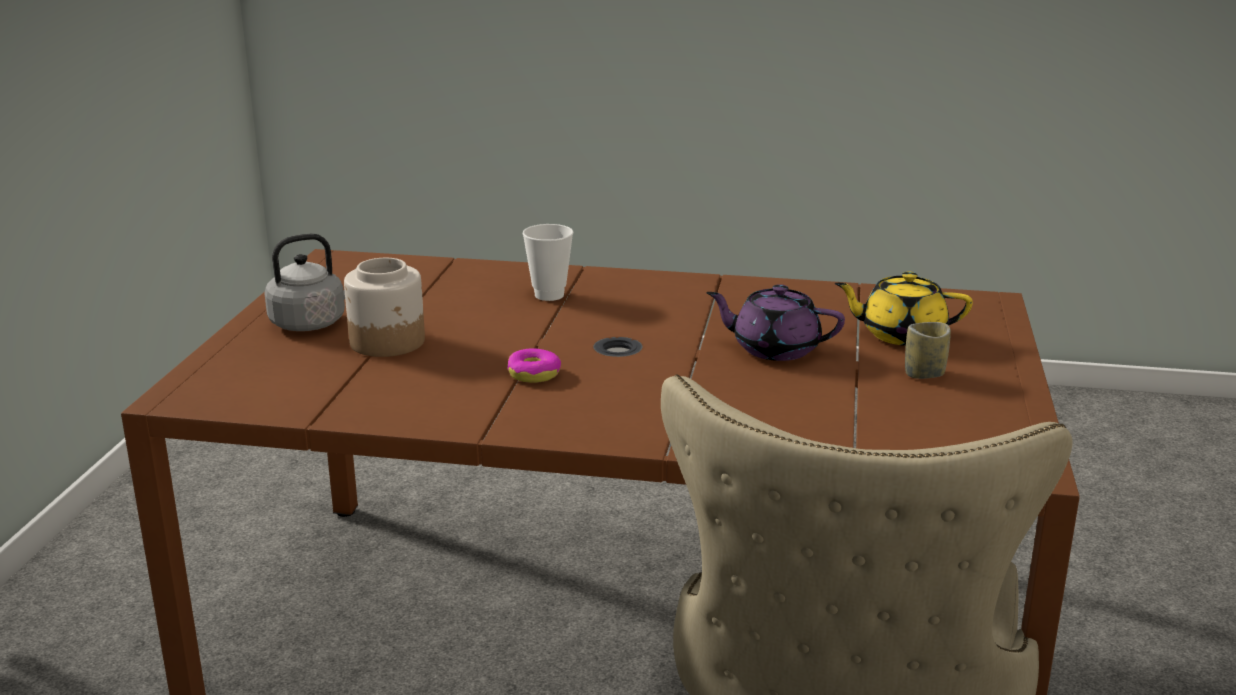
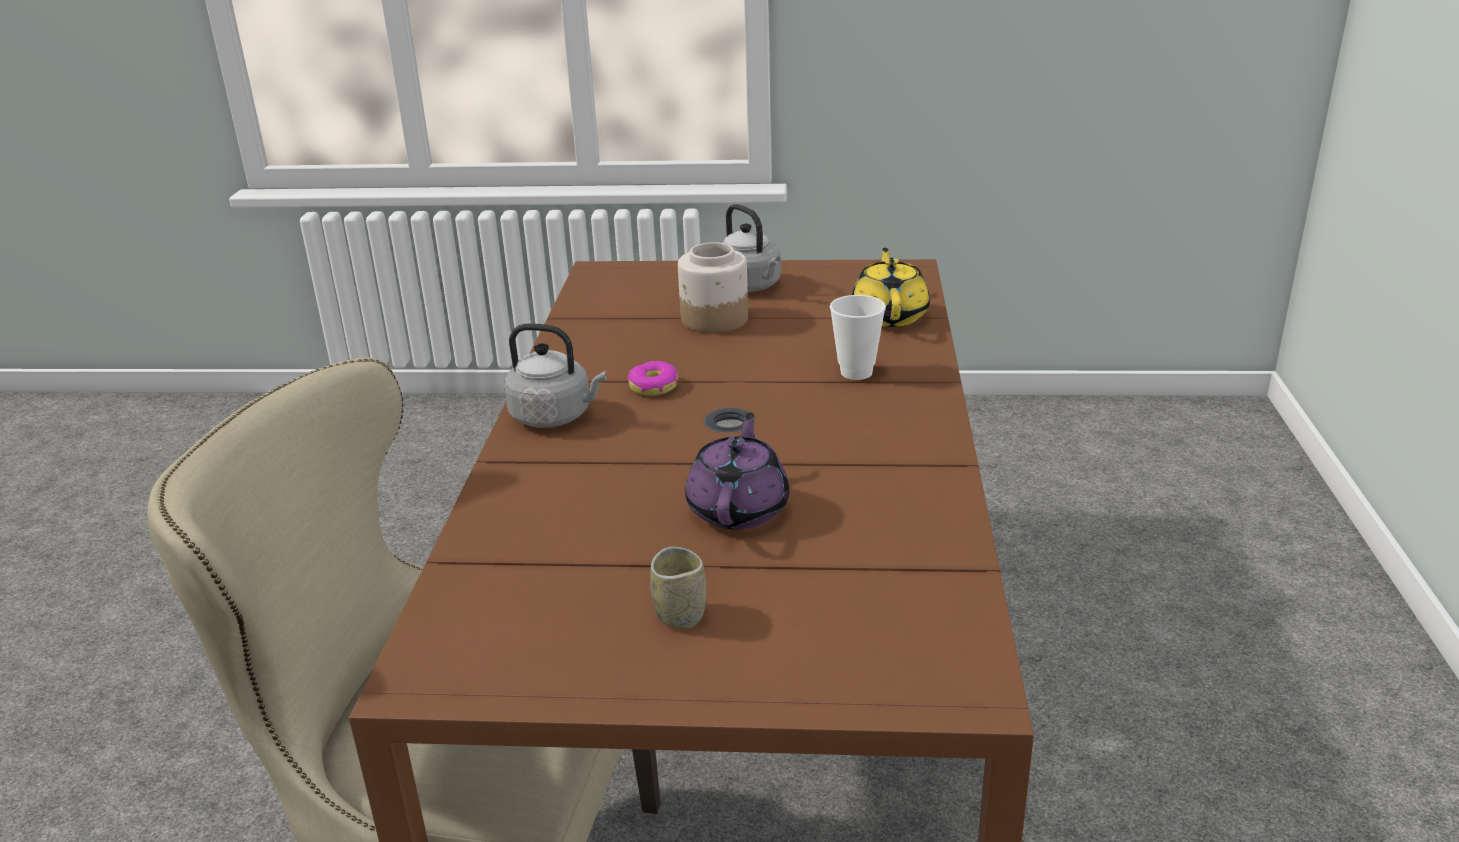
camera: 85 degrees right, 5 degrees up
(581, 420) = (555, 416): none -> grey kettle
(901, 334) = (807, 601): yellow teapot -> yellow teapot (890, 315)

